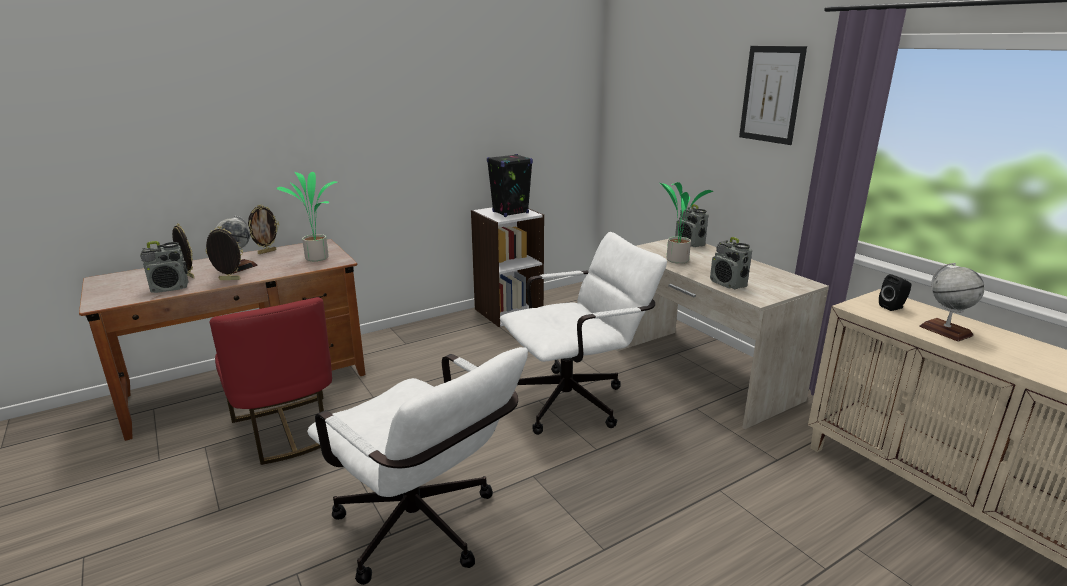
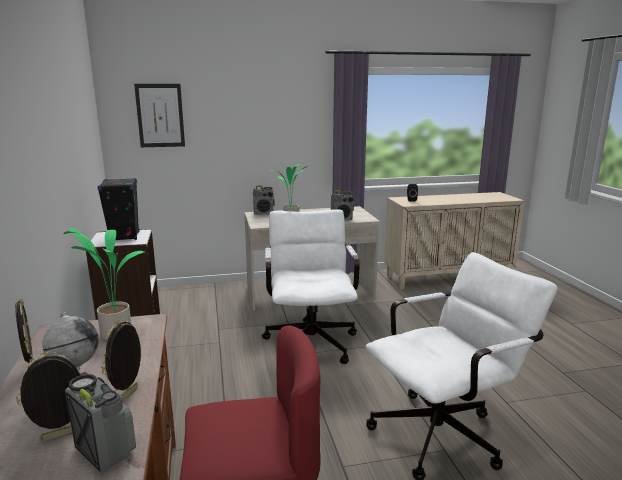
camera: 70 degrees left, 5 degrees down
(170, 288) = (105, 450): radio -> radio turned 45 degrees counterclockwise
(771, 94) = (286, 104): picture -> picture (160, 115)
(945, 331) = (440, 200): globe -> none

